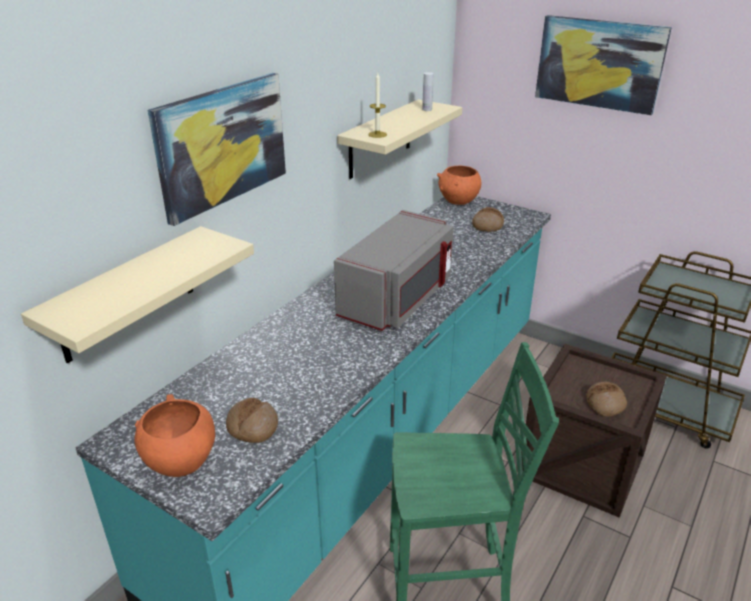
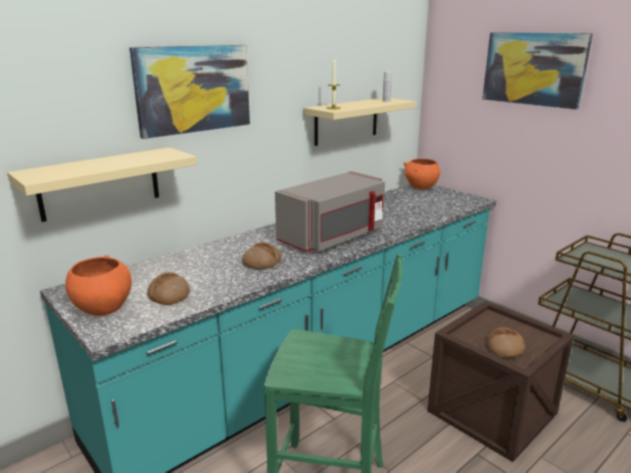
camera: 15 degrees right, 10 degrees down
(487, 225) = (436, 202): bread -> bread (262, 263)

